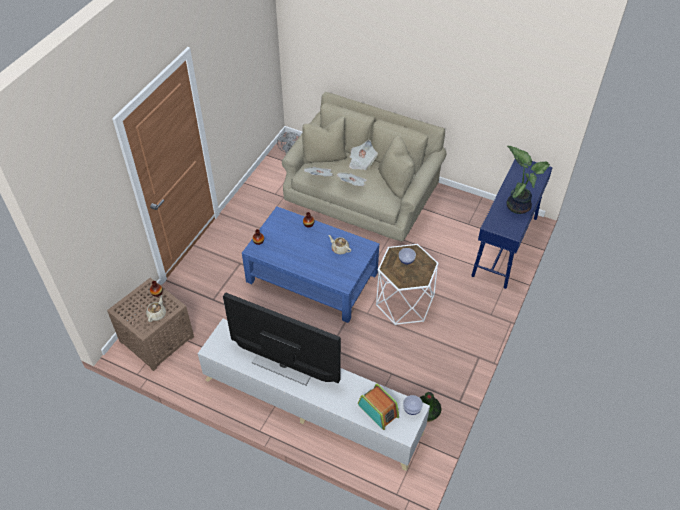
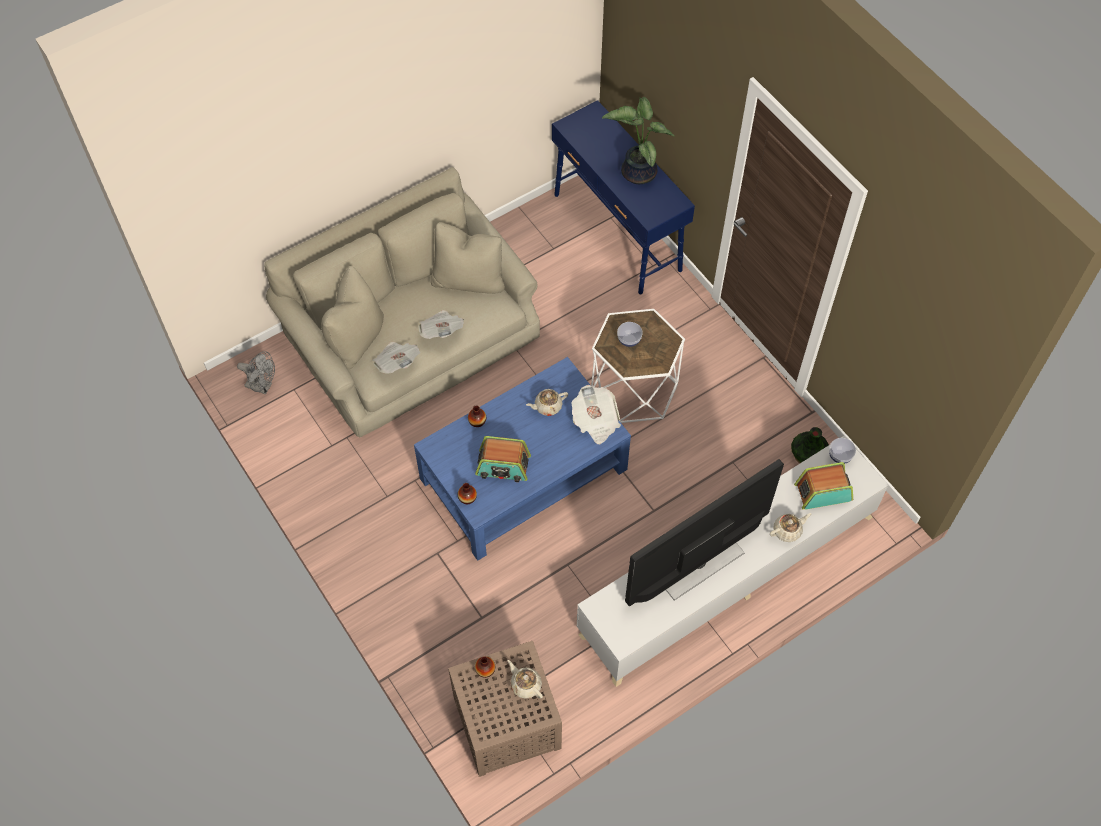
camera: 60 degrees left, 10 degrees up
(288, 247) = (503, 466): none -> radio
(337, 402) = (787, 531): none -> beige teapot
(361, 161) = (403, 298): newspaper -> newspaper (595, 421)

